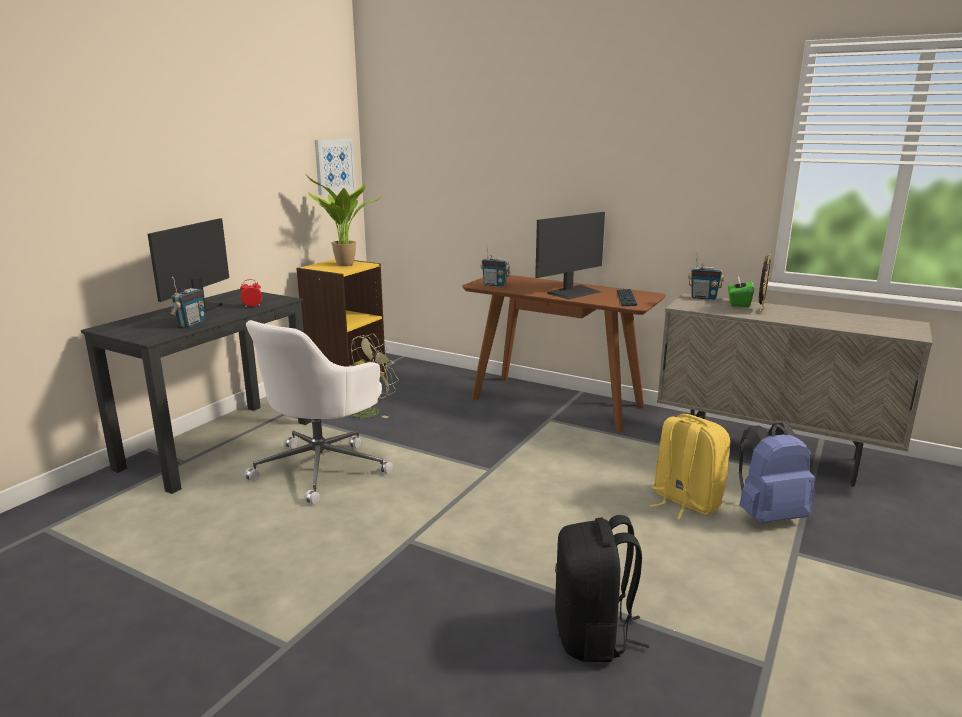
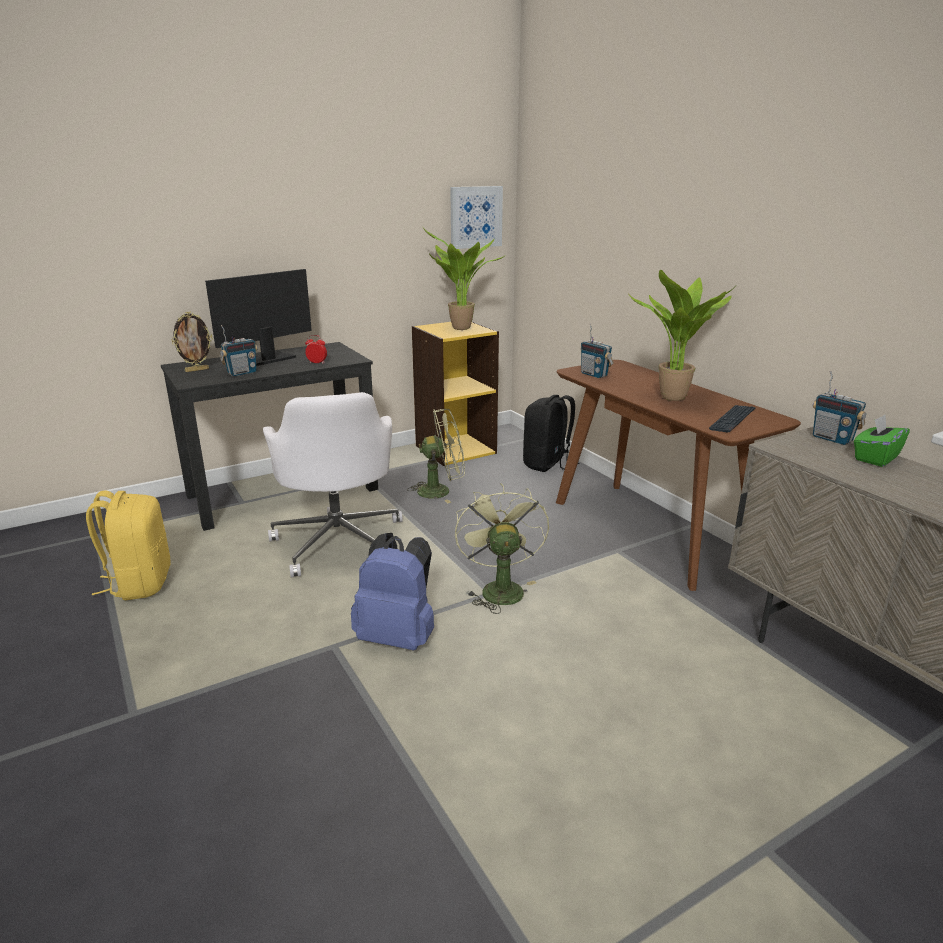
camera: 30 degrees right, 5 degrees up
(322, 468) = (339, 541): white office chair -> white office chair turned 75 degrees counterclockwise
(493, 465) = (499, 588): none -> green fan
(573, 292) = (676, 399): monitor -> potted plant
(593, 635) = (392, 838): black backpack -> black backpack (547, 464)
(684, 501) = (680, 712): yellow backpack -> yellow backpack (140, 583)
(760, 311) = (893, 476): picture frame -> picture frame (197, 370)
(767, 515) = (781, 777): blue backpack -> blue backpack (398, 637)

